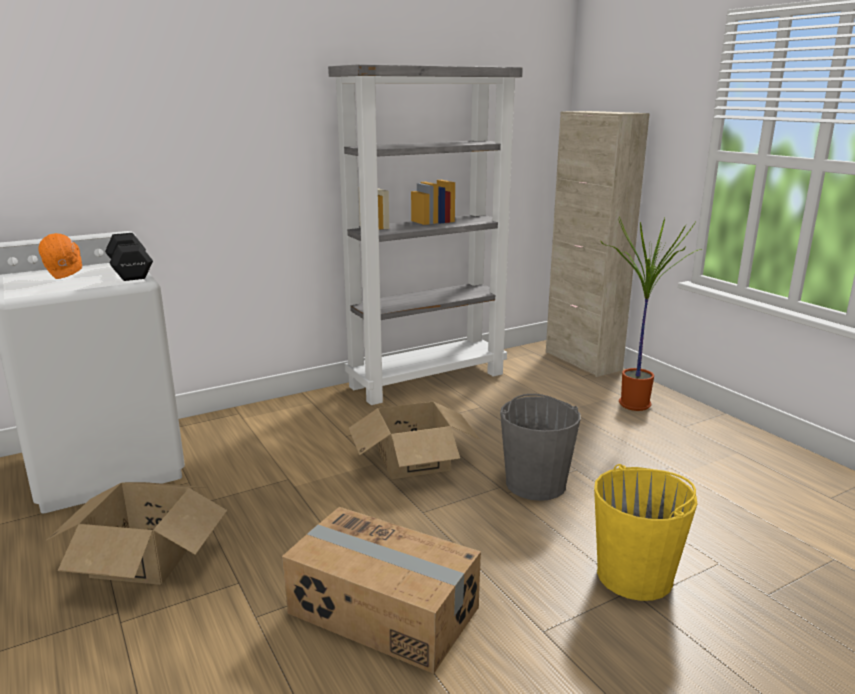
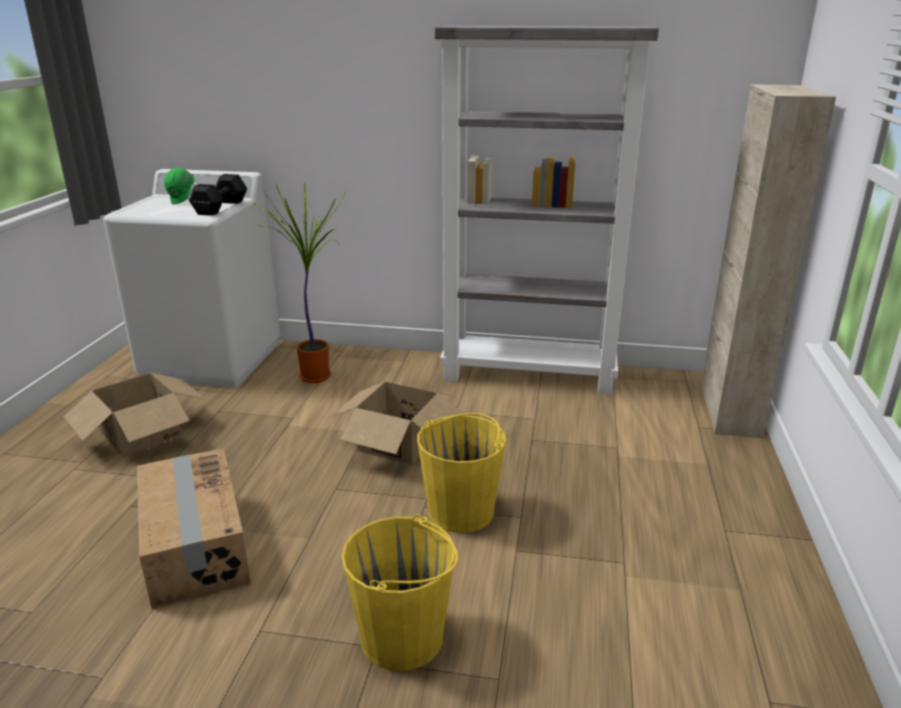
camera: 40 degrees right, 5 degrees up
(65, 275) = (183, 202): orange hard hat -> green hard hat
(535, 483) = (461, 511): grey bucket -> yellow bucket
(632, 405) = (701, 480): potted plant -> potted plant (313, 376)

